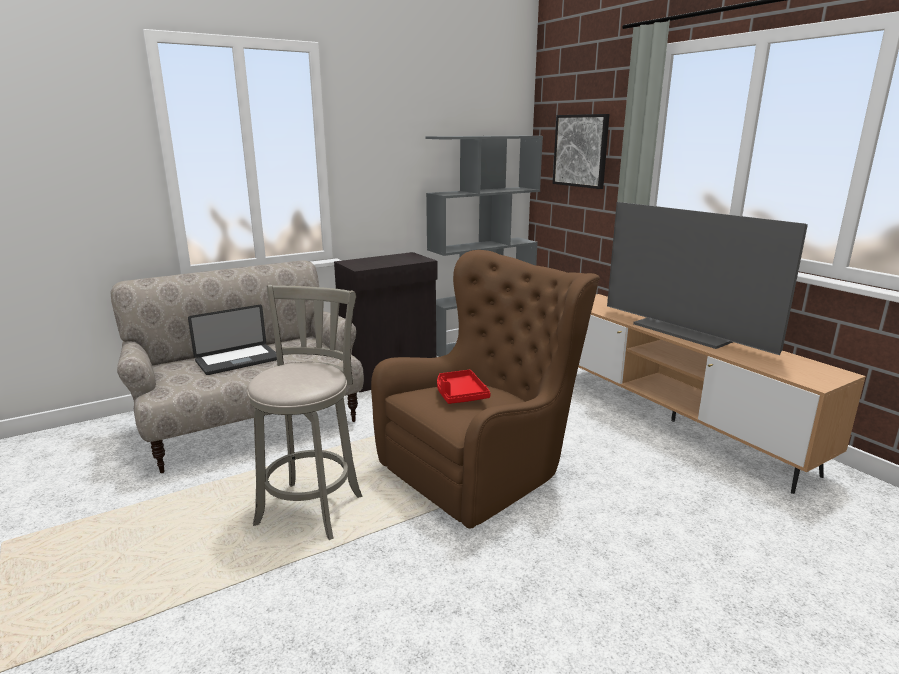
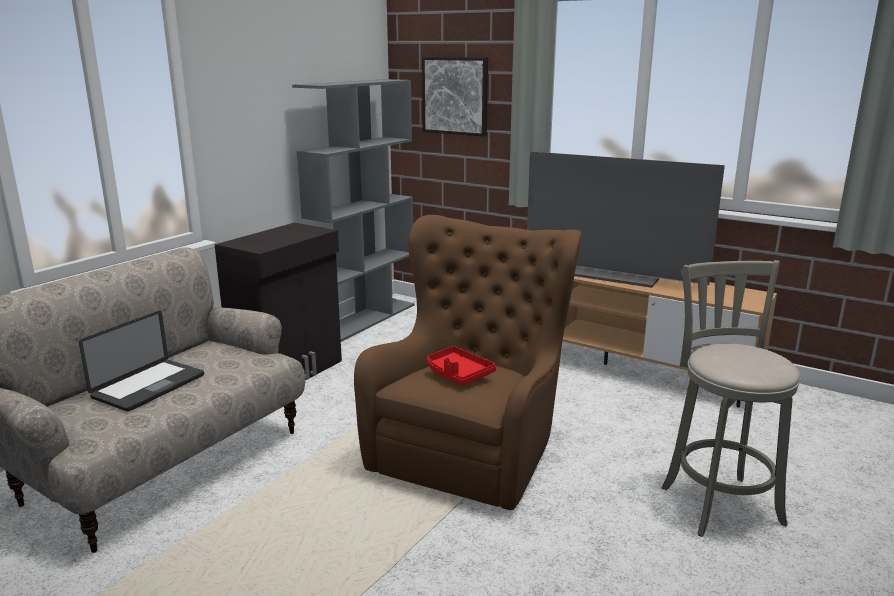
camera: 25 degrees left, 0 degrees up
(312, 507) = (327, 536): grey stool -> grey stool (718, 501)

